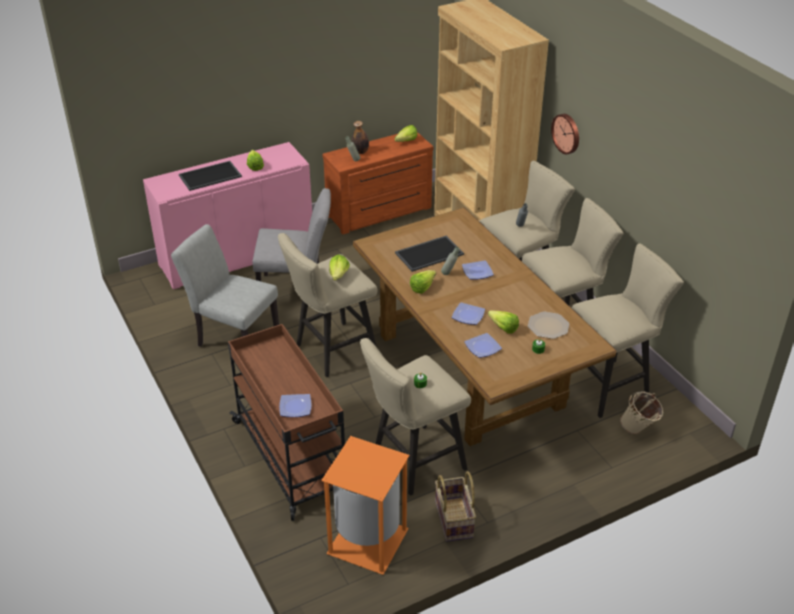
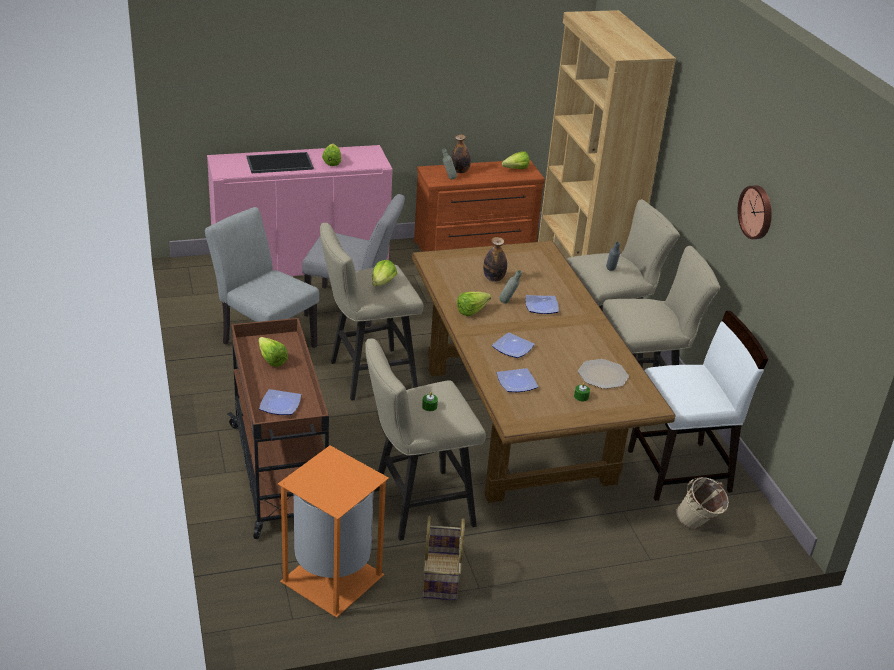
camera: 10 degrees right, 5 degrees down
(429, 253) = (493, 278): tray -> bottle
(501, 327) = (547, 366): lettuce -> lettuce (270, 358)
(567, 133) = (683, 171): wall clock -> wall clock (757, 212)
(611, 385) = (680, 471): beige stool -> white chair

